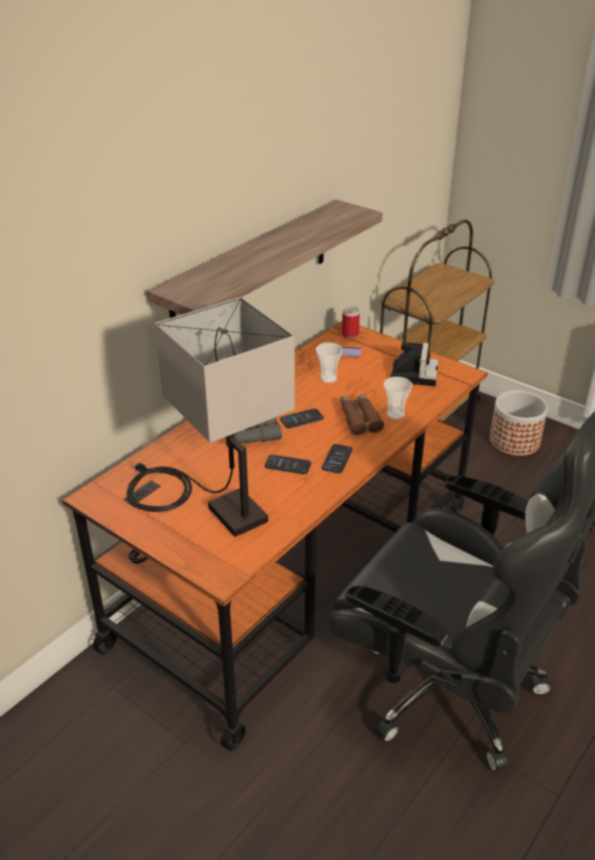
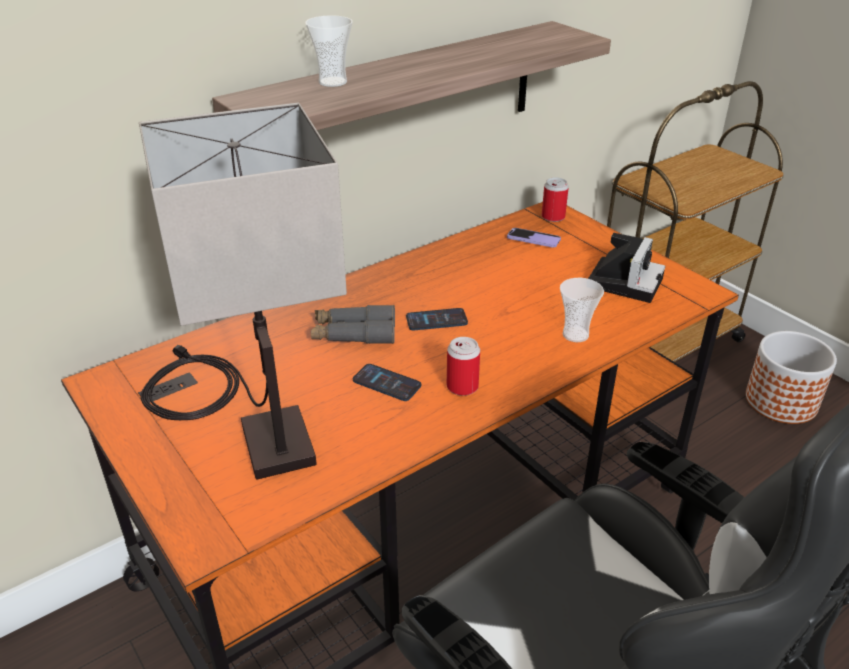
camera: 15 degrees right, 0 degrees up
(328, 378) = (498, 270): cup -> cup (333, 82)
(337, 459) = (462, 386): phone -> can
(359, 419) = (520, 332): brown binoculars -> none

